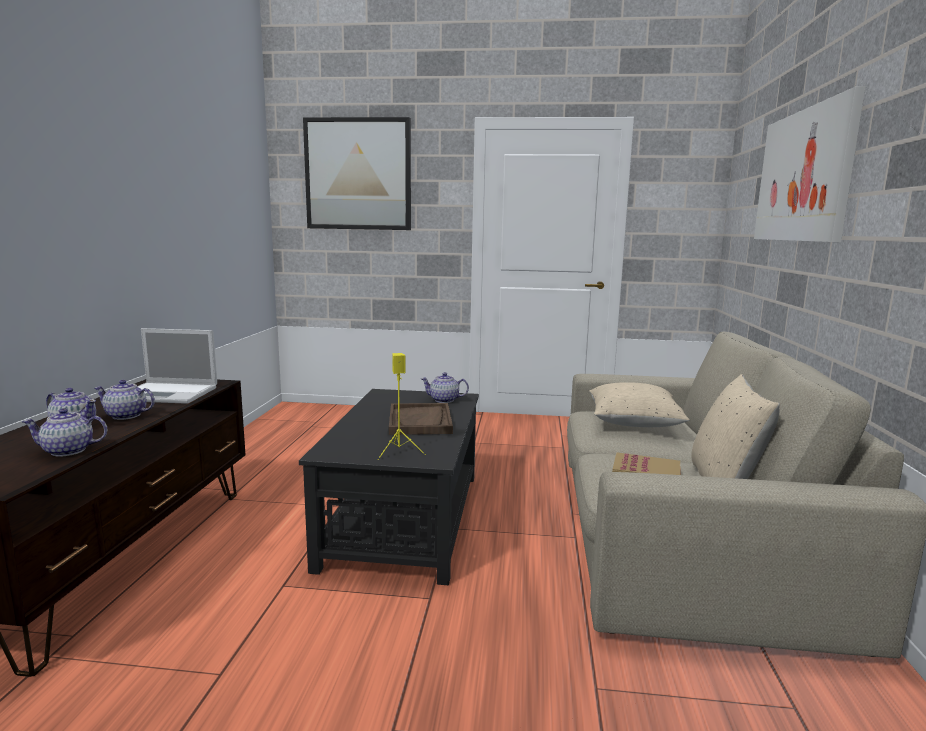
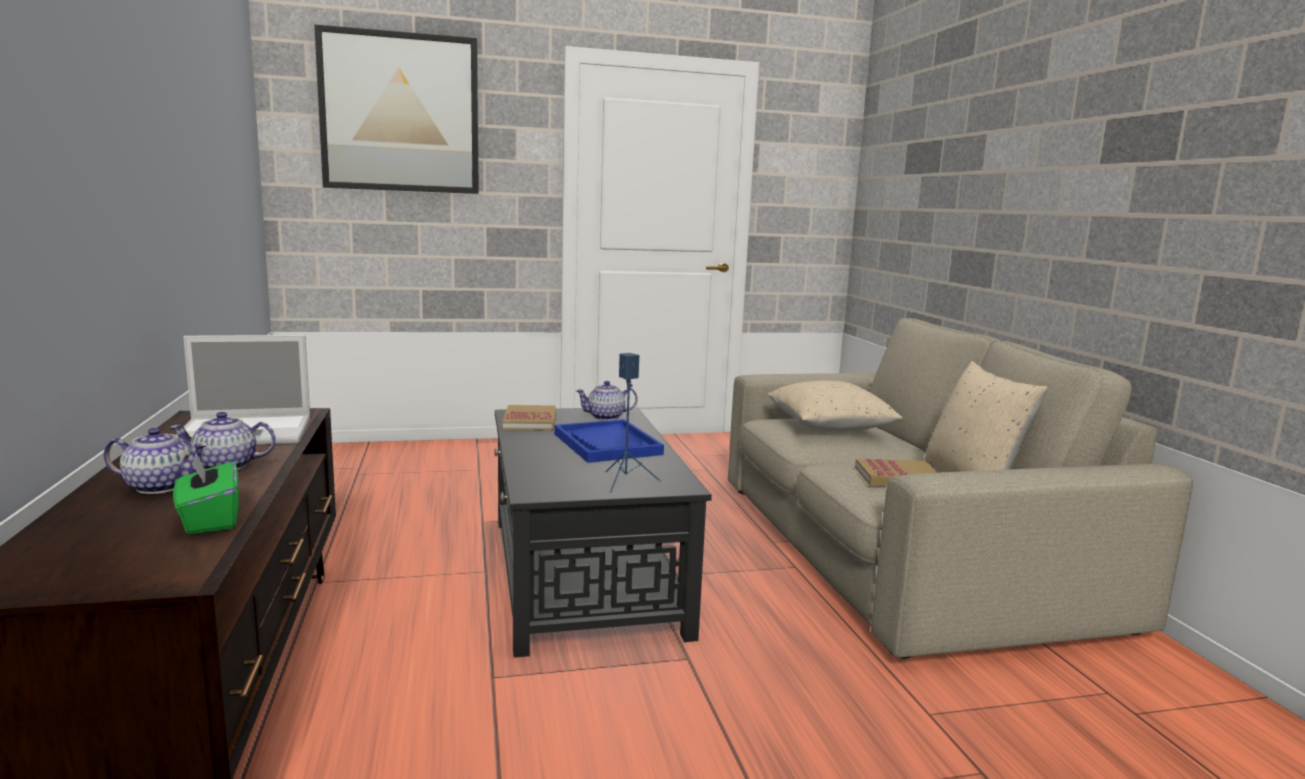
camera: 20 degrees left, 0 degrees up
(68, 451) = (209, 520): teapot -> green tissue box
(385, 399) = (530, 421): none -> book
(399, 452) = (626, 481): yellow speaker -> blue speaker
(420, 421) = (607, 444): brown tray -> blue tray
(803, 176) = (984, 145): picture -> none

